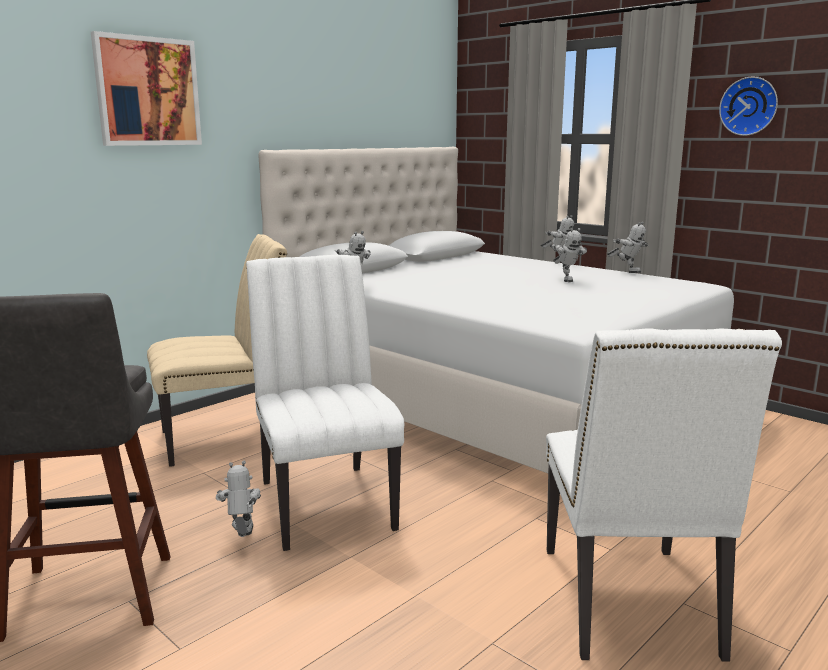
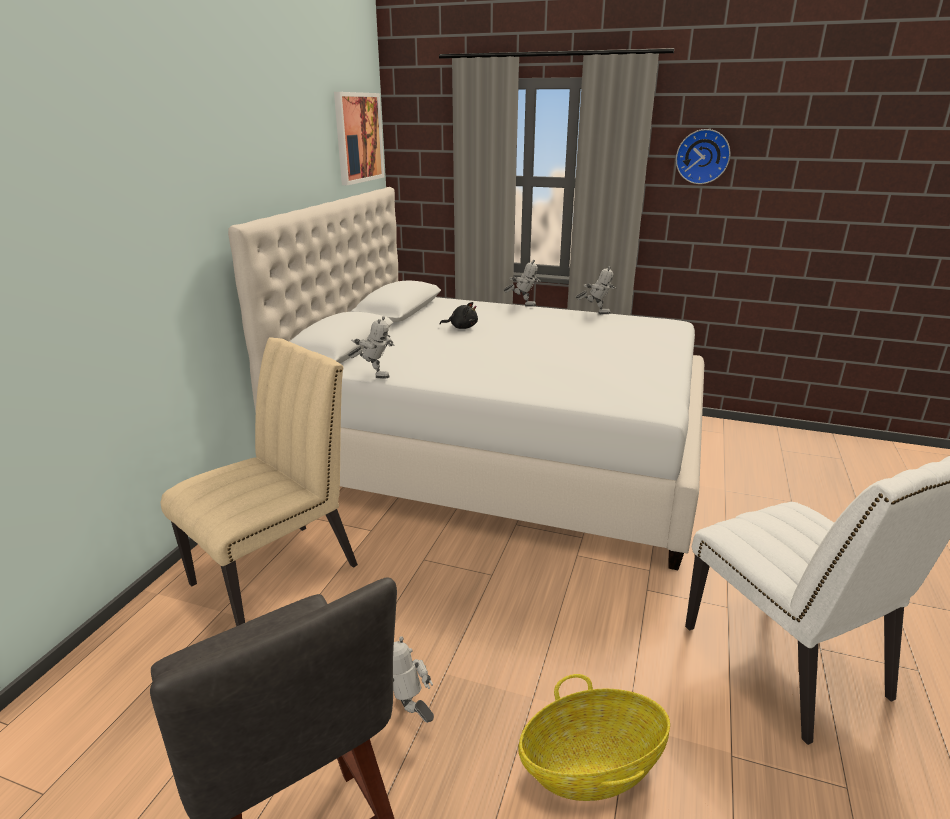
camera: 25 degrees left, 10 degrees up
(147, 92) = (95, 170): picture -> picture (358, 138)
(326, 505) = (457, 637): white chair -> none
(355, 609) = (591, 765): none -> basket
(474, 269) = (462, 327): none -> black plush toy
(566, 280) = (562, 333): toy robot -> none

